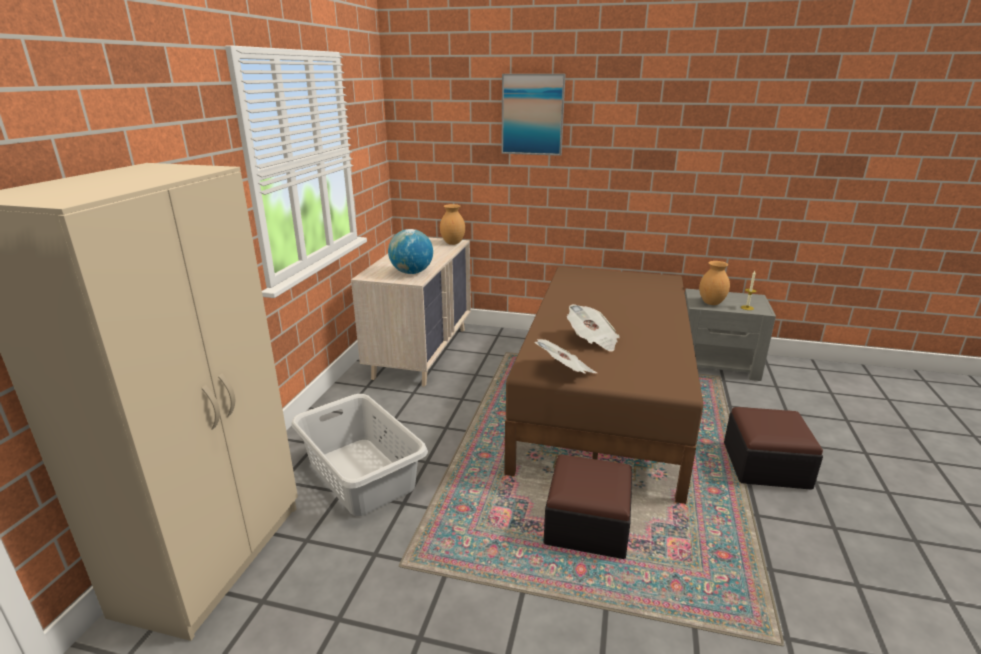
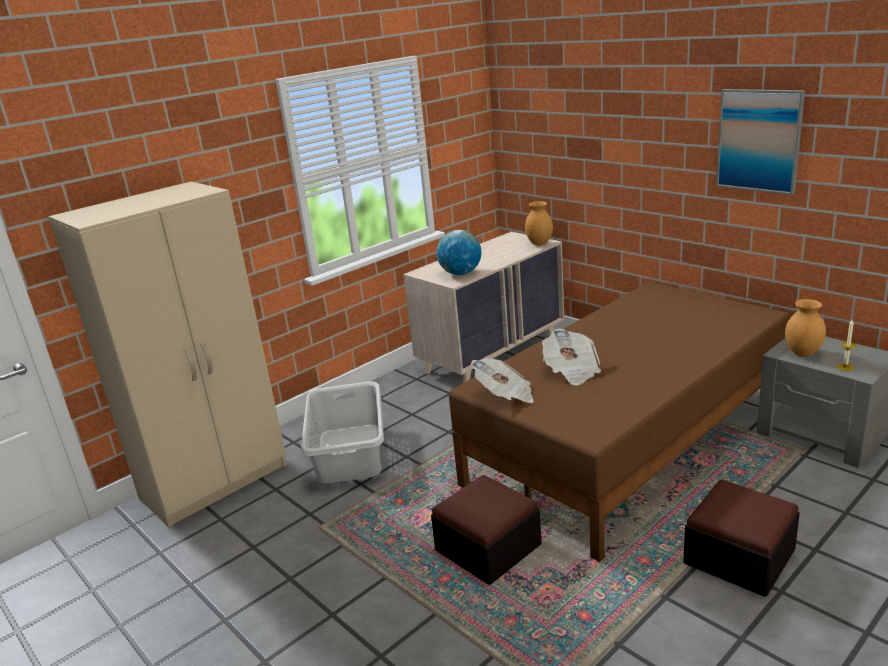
camera: 35 degrees right, 0 degrees up
(532, 115) = (622, 106): picture -> picture (759, 140)

